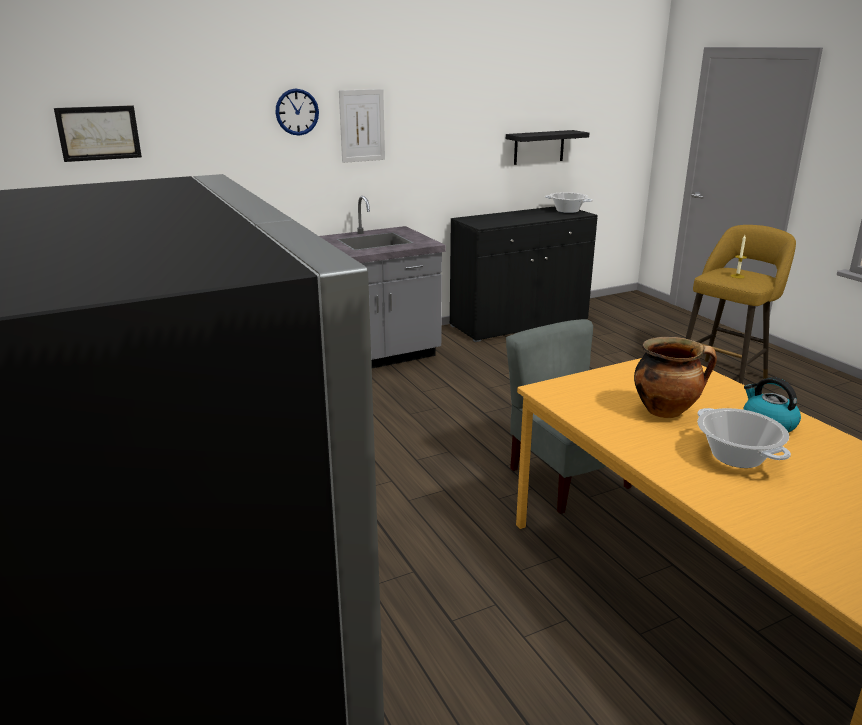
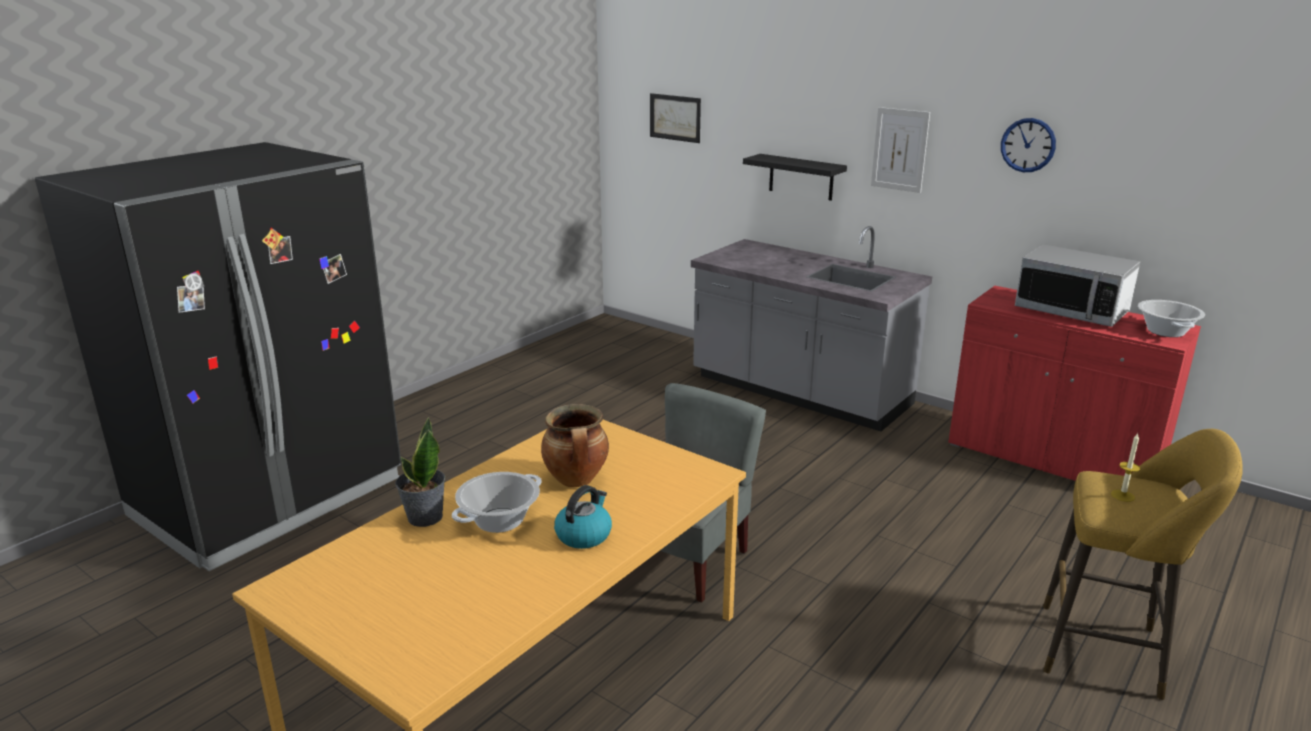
camera: 65 degrees right, 0 degrees up
(297, 112) = (832, 124): wall clock -> wall clock (1028, 145)
(517, 216) = (1071, 311): none -> microwave
(519, 323) = (1052, 459): black cabinet -> red cabinet
(539, 147) = (1166, 227): black shelf -> black shelf (801, 177)
(723, 495) = (424, 517): none -> potted plant

